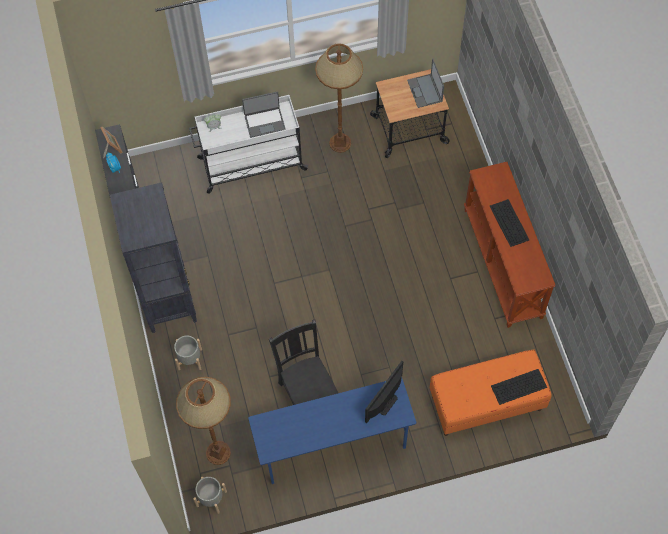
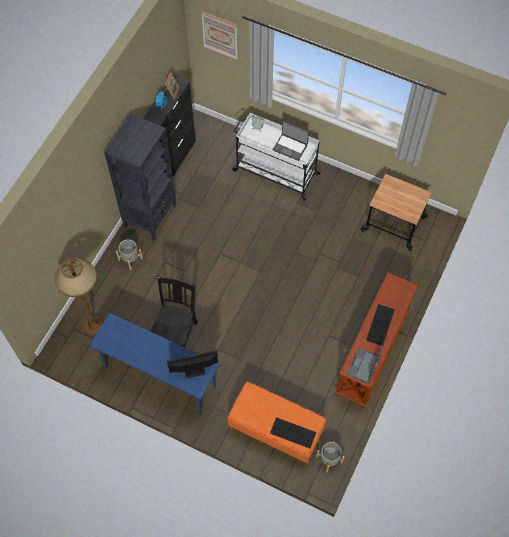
camera: 40 degrees right, 0 degrees up
(124, 51) = (220, 35): none -> picture
(211, 499) = (65, 348): grey planter -> grey planter (329, 459)
(340, 143) = (341, 200): brown floor lamp -> none
(425, 91) = (411, 202): laptop -> laptop (363, 366)

